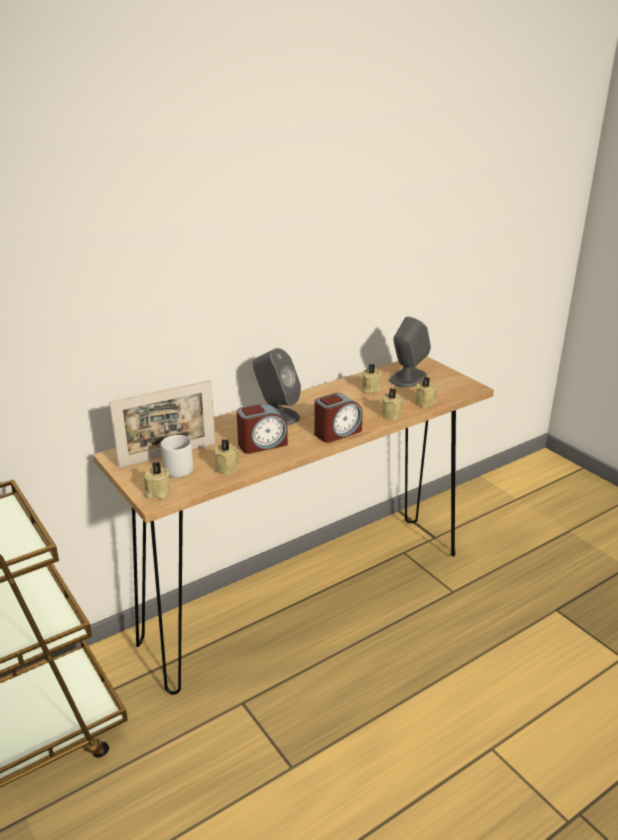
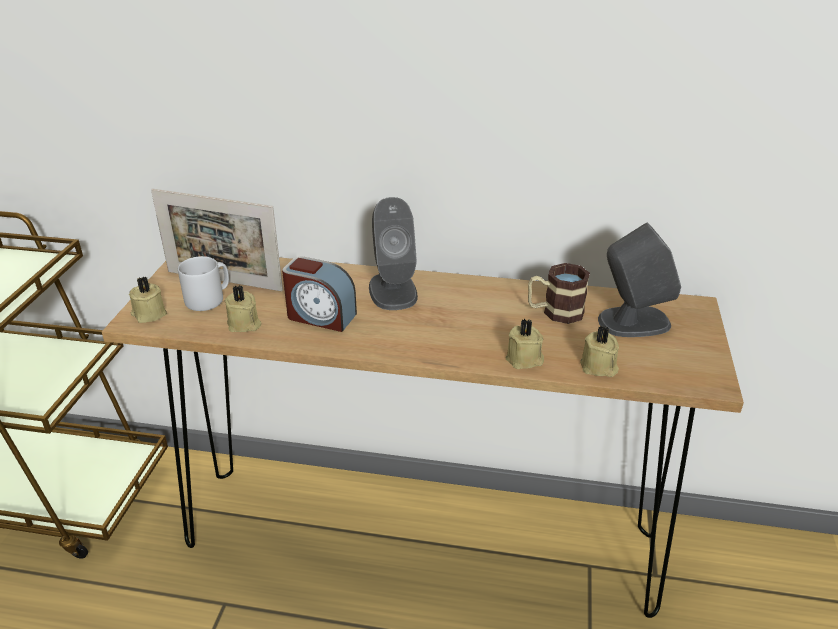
camera: 45 degrees right, 5 degrees up
(337, 432) = (418, 346): alarm clock -> none
(369, 389) = (555, 312): beige candle -> mug

